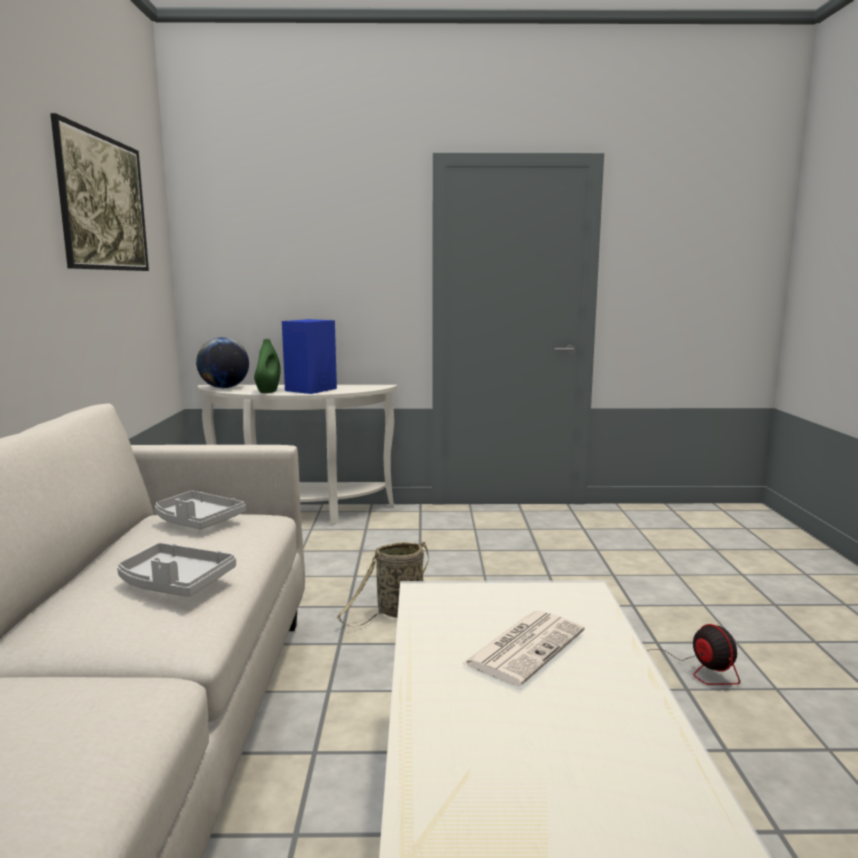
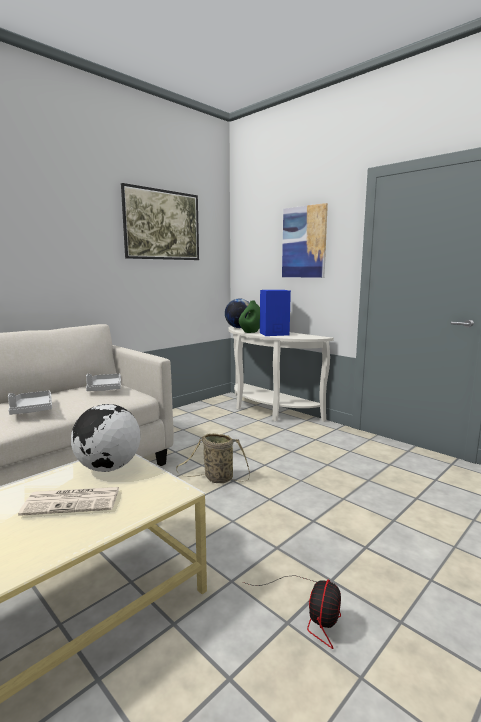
camera: 45 degrees right, 0 degrees up
(334, 246) = (304, 242): none -> picture
(460, 605) = (108, 468): none -> globe

